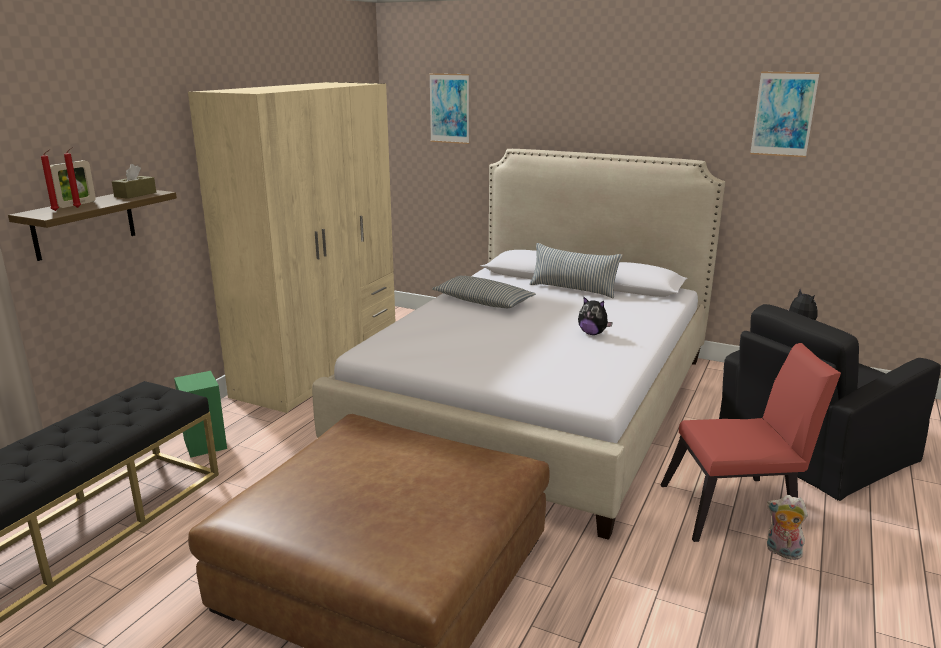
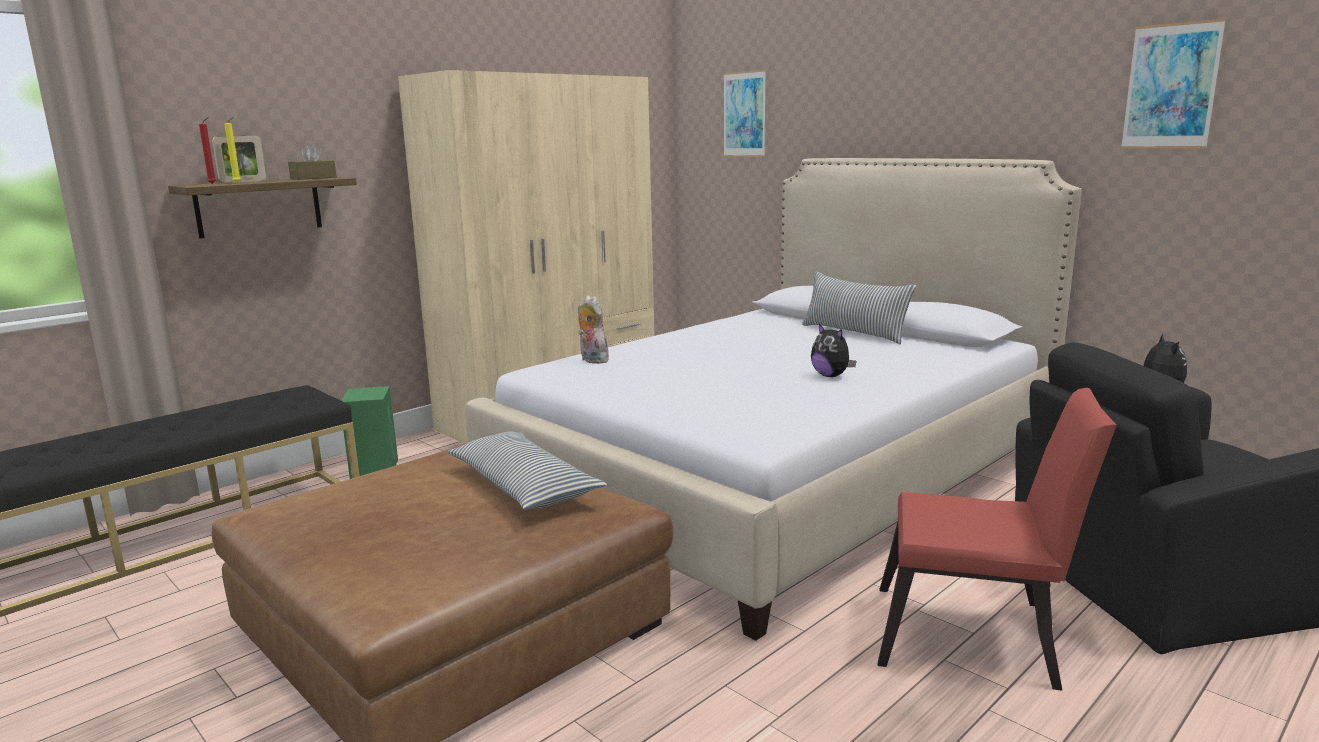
camera: 20 degrees right, 5 degrees down
(79, 207) = (238, 182): red candle -> yellow candle
(483, 302) = (724, 337): pillow -> pillow (524, 487)
(782, 552) = (1011, 706): plush toy -> plush toy (591, 360)

